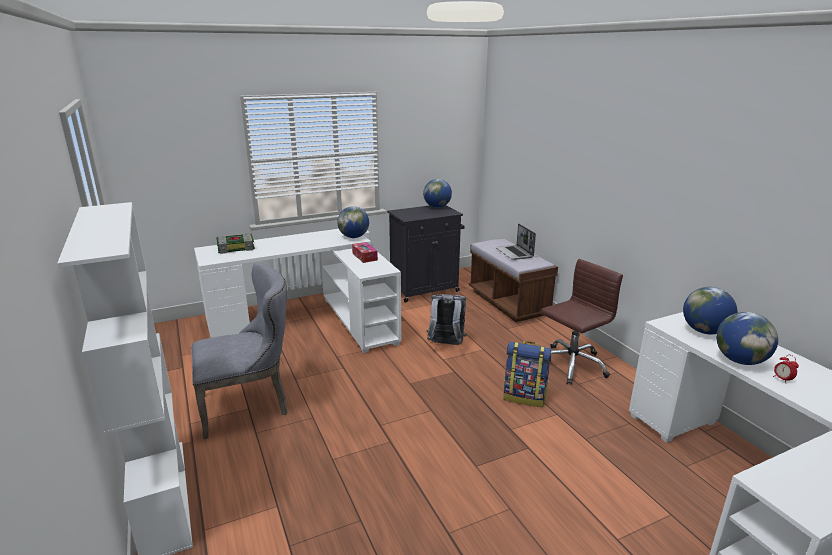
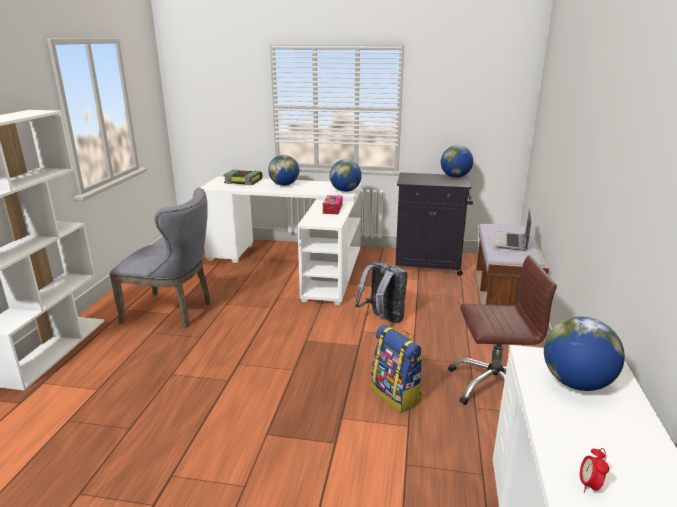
camera: 35 degrees right, 0 degrees up
(740, 360) = (563, 435): globe -> globe (284, 185)

